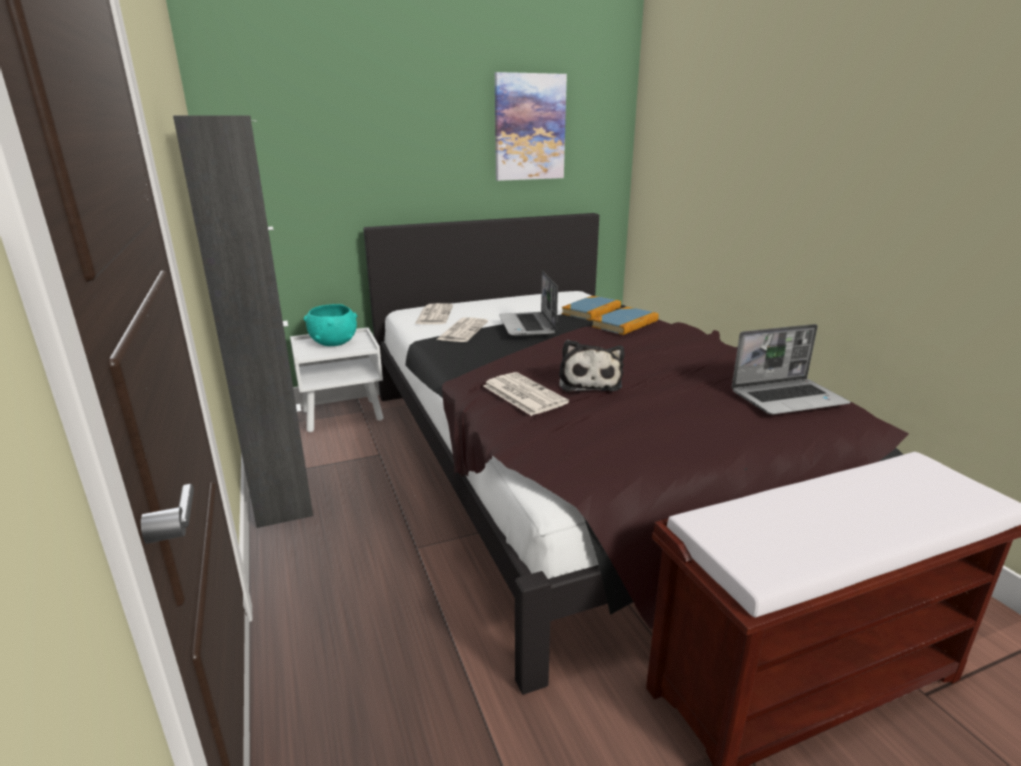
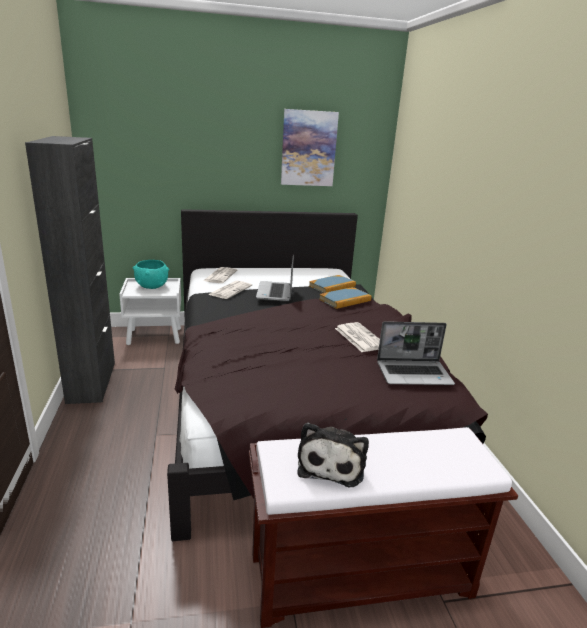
camera: 10 degrees right, 0 degrees up
(522, 394) = (231, 343): newspaper -> newspaper (359, 337)
(589, 382) = (284, 341): plush toy -> plush toy (331, 463)

